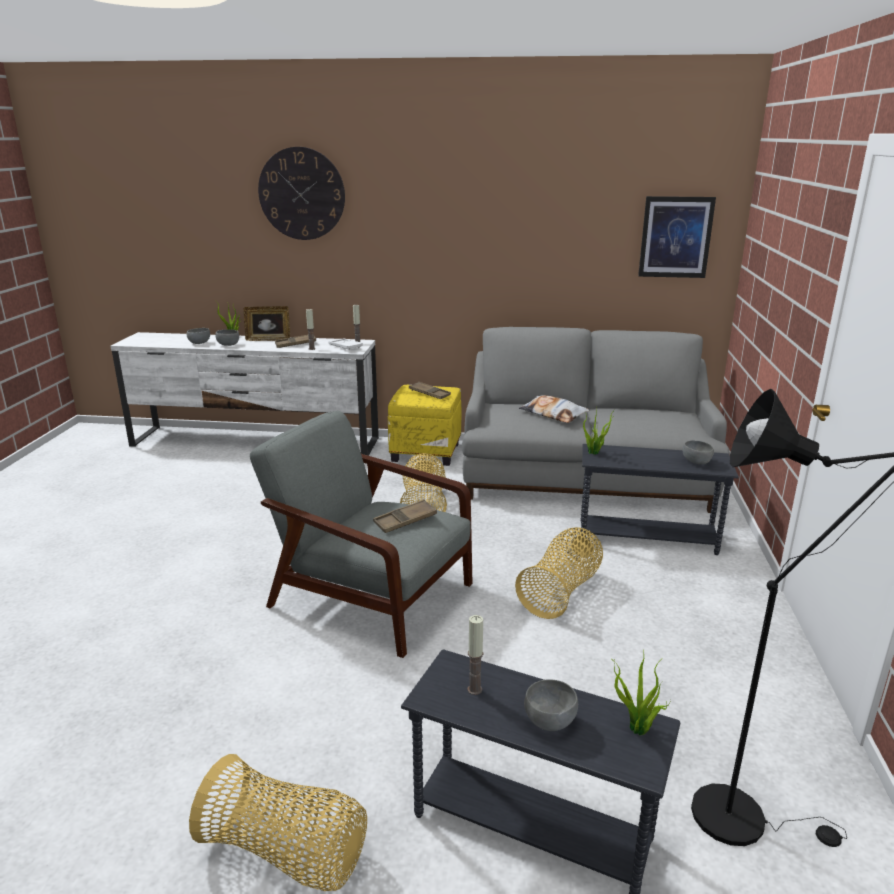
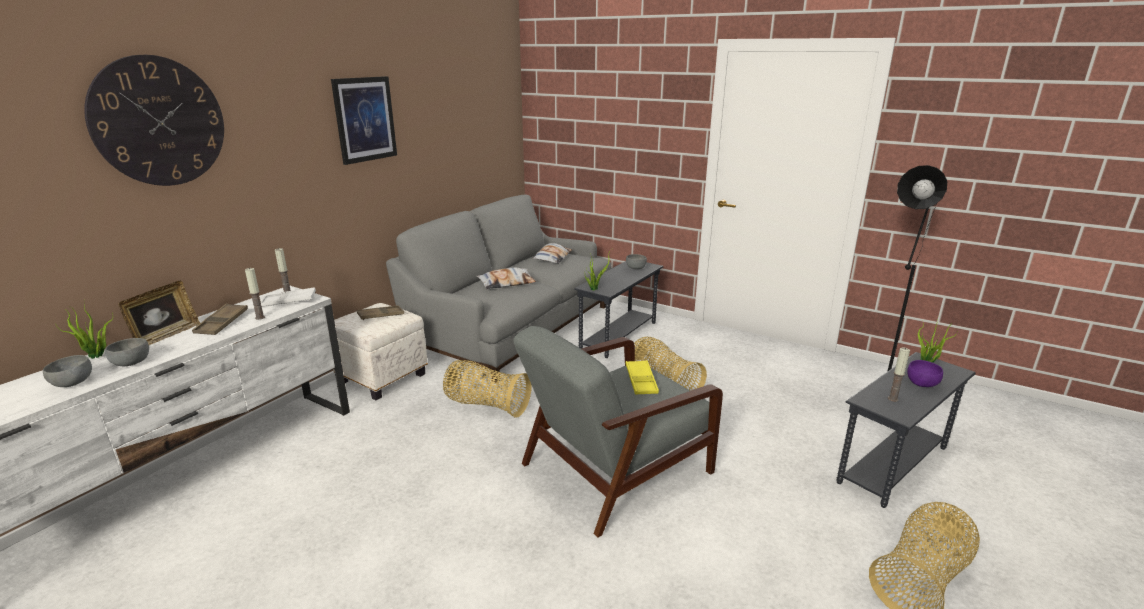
camera: 65 degrees left, 0 degrees up
(405, 520) = (641, 381): brown tray -> yellow tray
(427, 452) = (383, 377): yellow ottoman -> white ottoman
(549, 721) = (922, 384): grey bowl -> purple bowl
(658, 416) = (552, 257): none -> pillow
(675, 237) = (492, 123): picture -> picture (365, 119)

